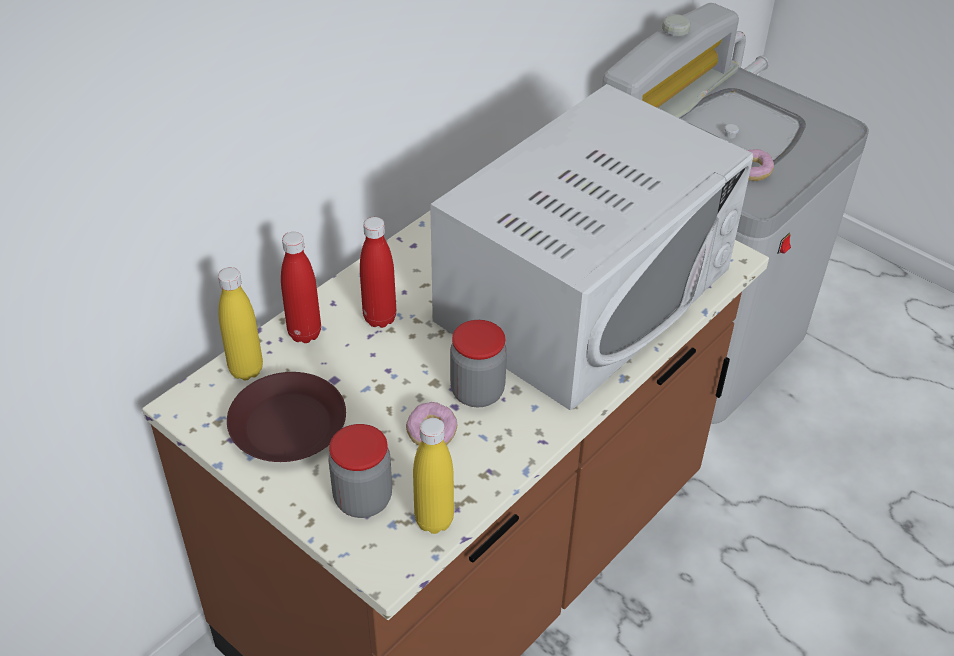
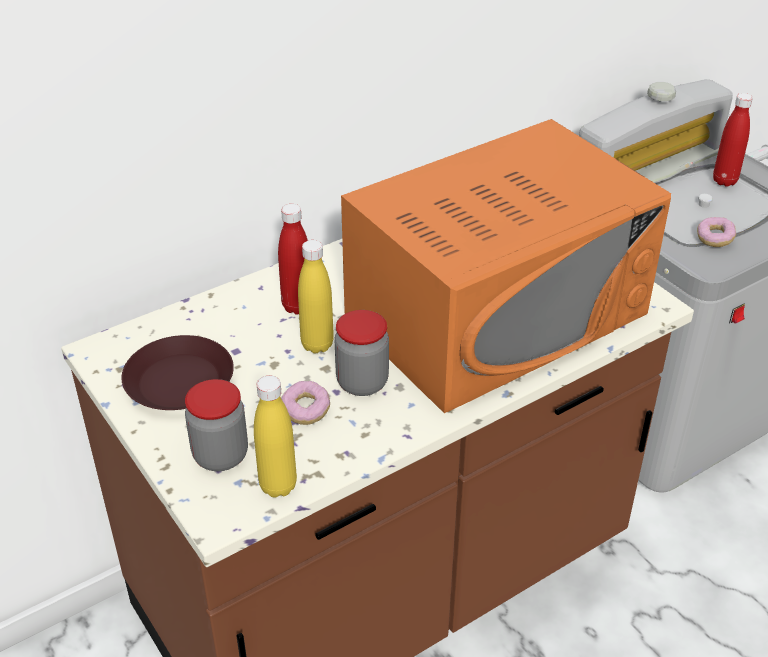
camera: 15 degrees right, 5 degrees down
(246, 370) = (162, 330): yellow bottle -> yellow bottle (317, 344)
(304, 333) = (225, 308): red bottle -> red bottle (724, 181)
(584, 294) = (497, 315): white microwave -> orange microwave

